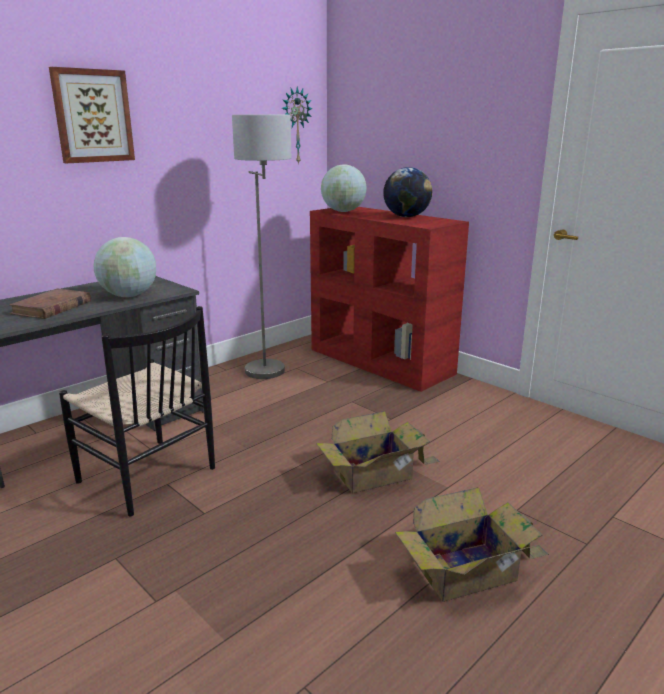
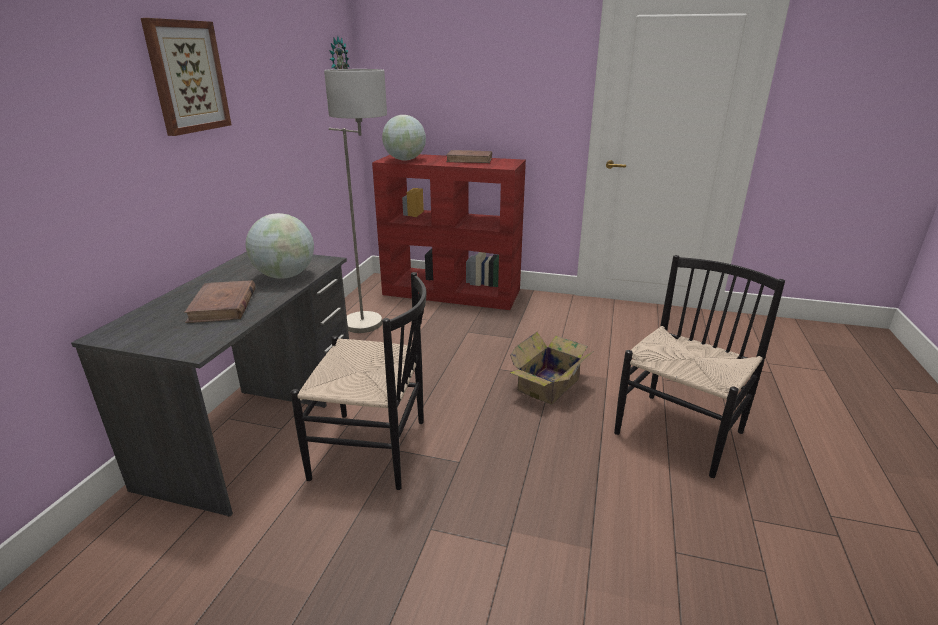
camera: 30 degrees left, 5 degrees up
(406, 217) = (469, 160): globe -> brown book
(469, 571) = (681, 431): cardboard box -> black chair

